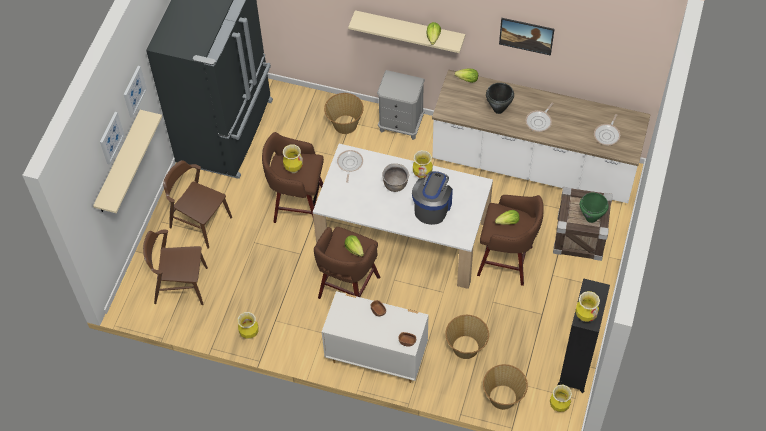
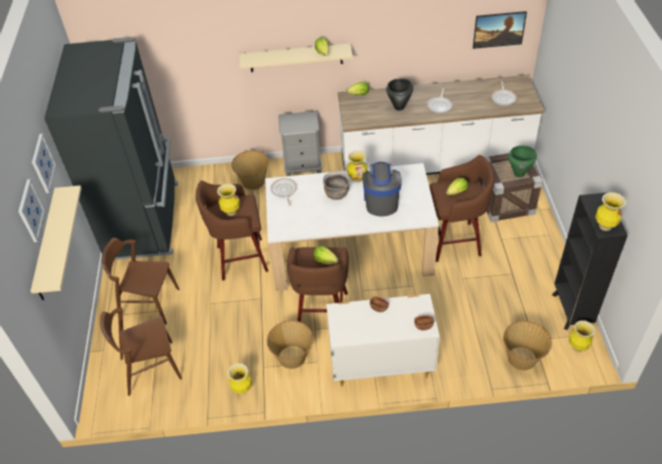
camera: 20 degrees left, 10 degrees down
(466, 347) = (461, 326): basket -> basket (292, 357)
(525, 42) = (408, 32): picture -> picture (498, 37)

